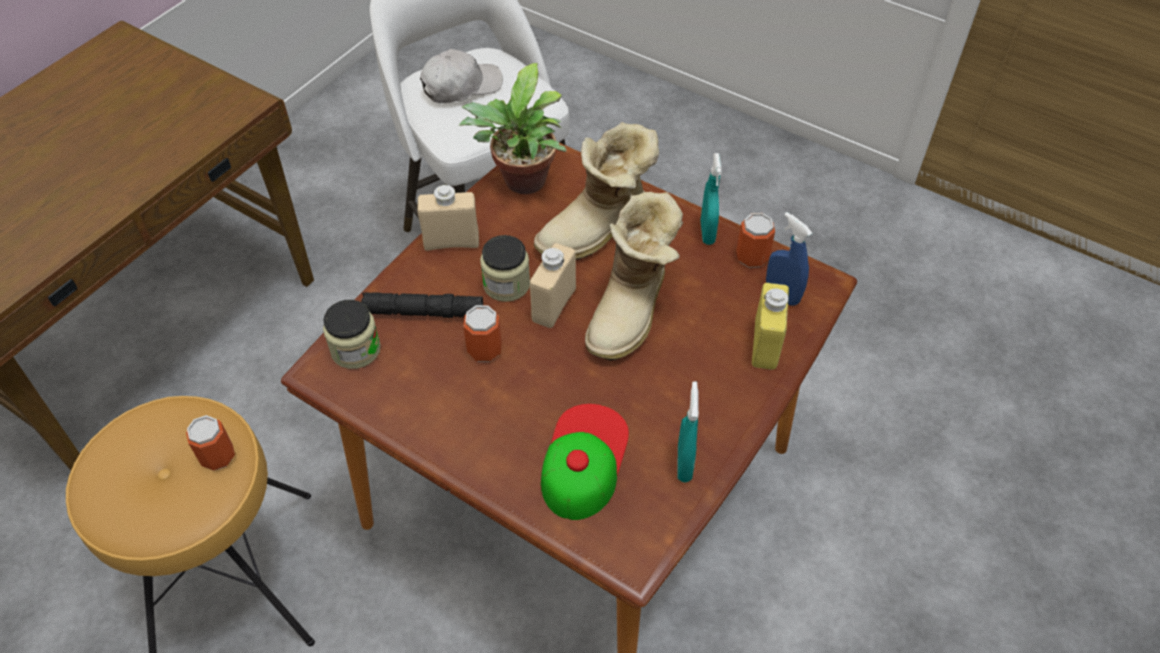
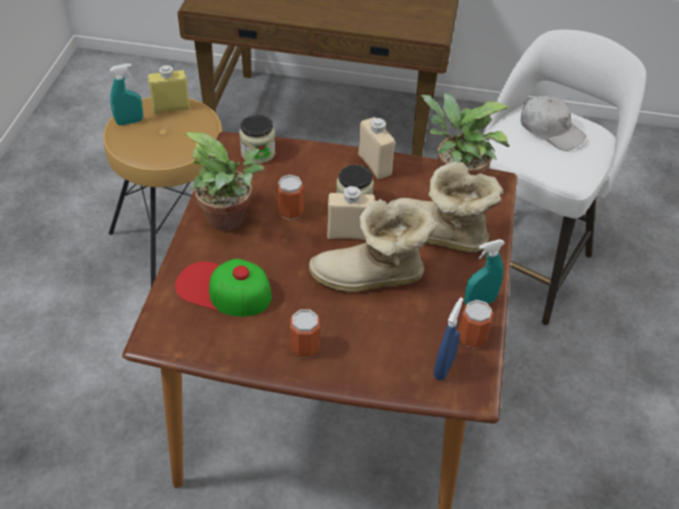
camera: 65 degrees right, 5 degrees down
(218, 456) = (180, 145): can -> can (304, 347)
(422, 312) = (305, 172): black flashlight -> none
(466, 418) = (230, 220): none -> potted plant
(583, 459) = (223, 289): cap -> cap turned 150 degrees counterclockwise
(684, 464) = (244, 346): turquoise spray bottle -> turquoise spray bottle (129, 122)
(765, 345) = (382, 369): yellow bottle -> yellow bottle (171, 108)

